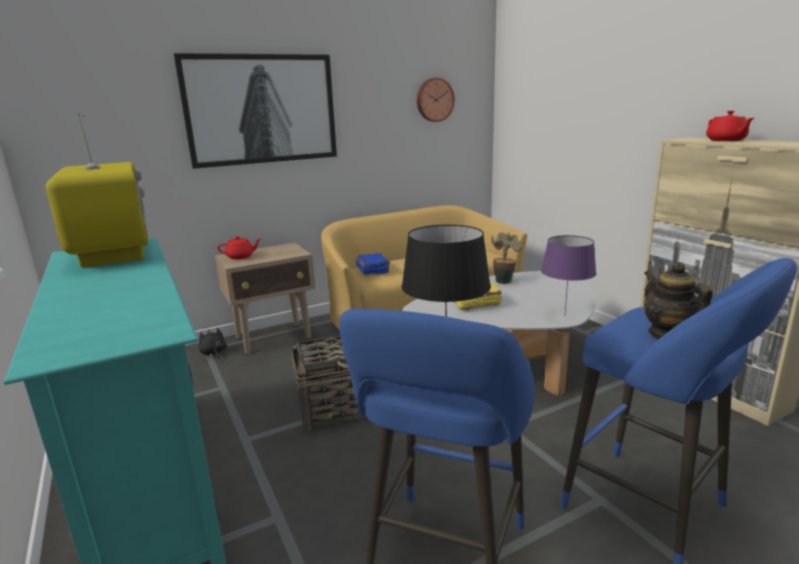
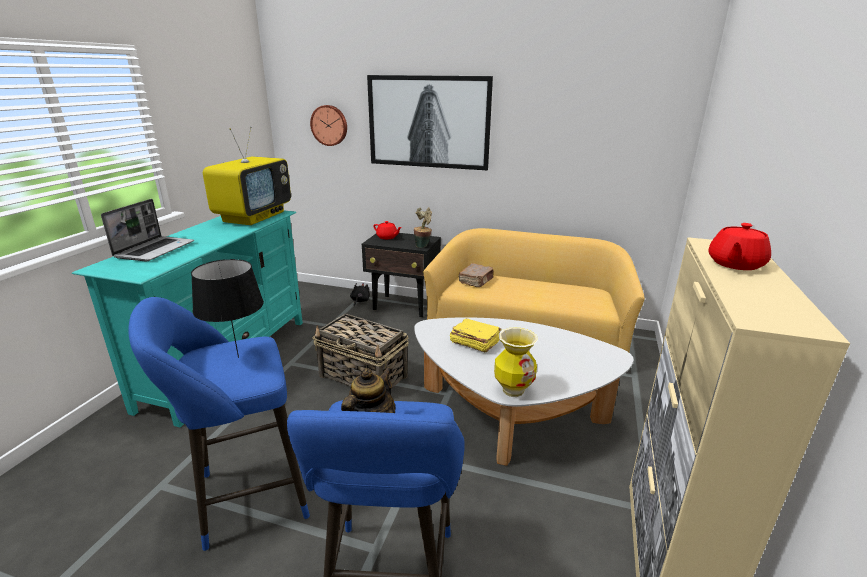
camera: 45 degrees right, 5 degrees up
(79, 314) = (155, 250): none -> laptop
(274, 337) = (404, 306): beige side table -> black side table
(373, 271) = (476, 281): blue book -> brown book
(434, 100) = (609, 125): wall clock -> wall clock (329, 125)
(504, 280) = (545, 335): potted plant -> potted plant (423, 245)
(564, 315) = (513, 390): purple table lamp -> vase

